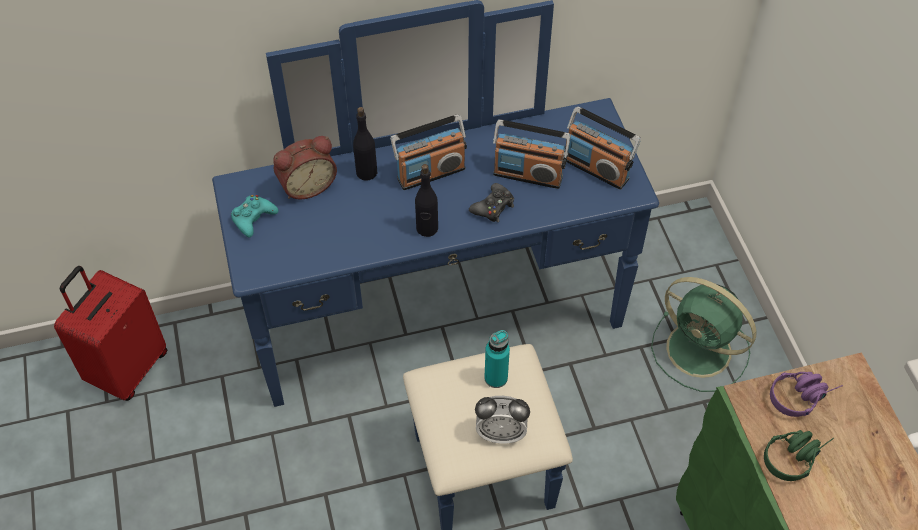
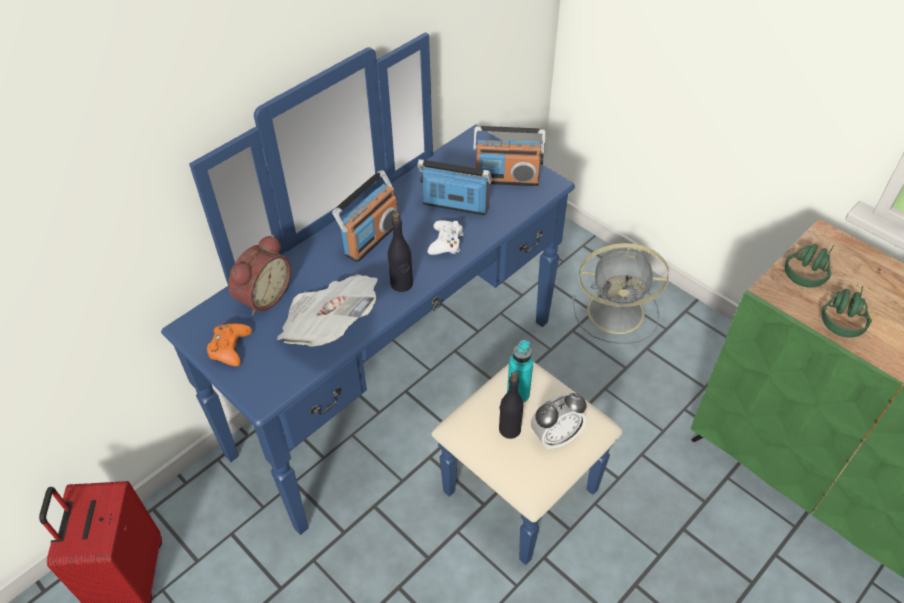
camera: 30 degrees left, 5 degrees down
(253, 218) = (230, 348): turquoise game controller -> orange game controller
(341, 238) = (329, 327): none -> newspaper
(366, 172) = (312, 262): black bottle -> black bottle (509, 429)
(493, 207) = (446, 242): black game controller -> white game controller
(528, 174) = (455, 205): radio -> radio turned 150 degrees counterclockwise
(701, 351) = (618, 312): green fan -> grey fan
(802, 395) = (808, 269): purple headphones -> green headphones

